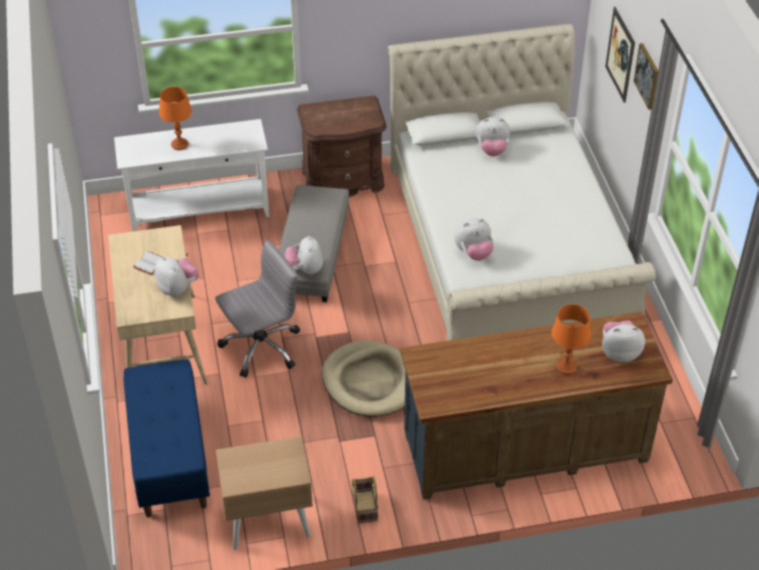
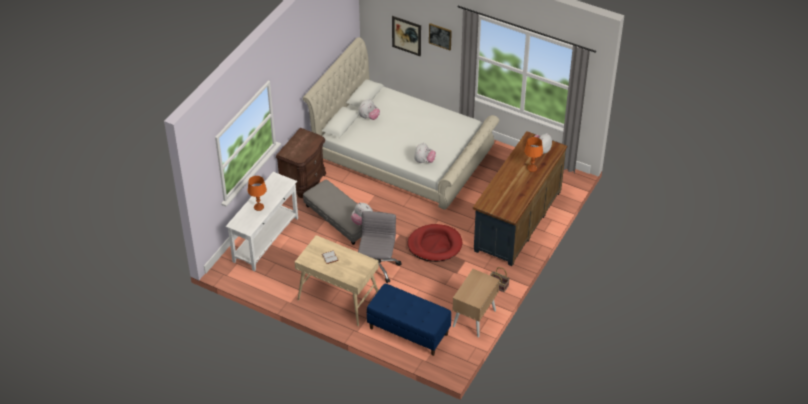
camera: 50 degrees left, 0 degrees up
(178, 289) = (356, 257): plush toy -> none
(370, 382) = (435, 245): beige dog bed -> red dog bed

